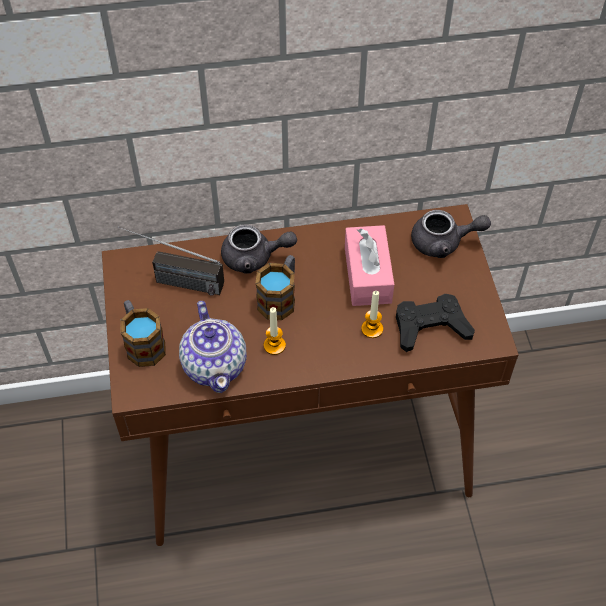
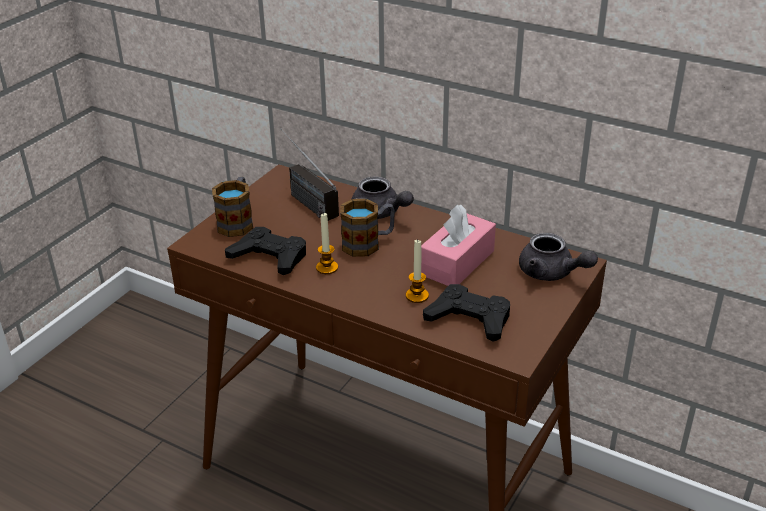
camera: 40 degrees right, 20 degrees down
(215, 365) = (269, 257): teapot -> black game controller

